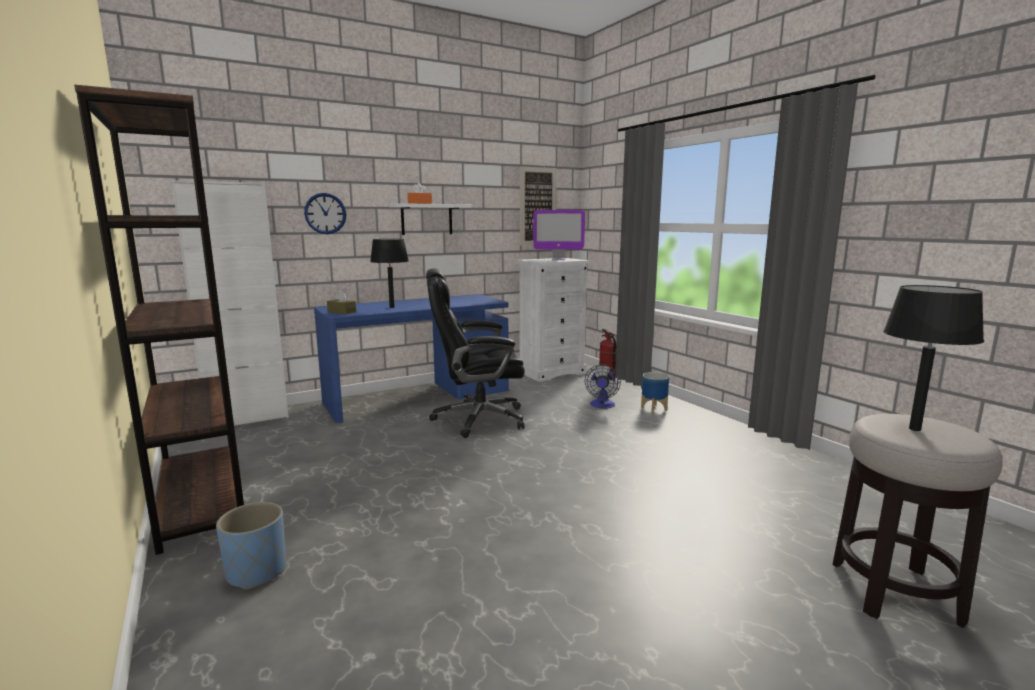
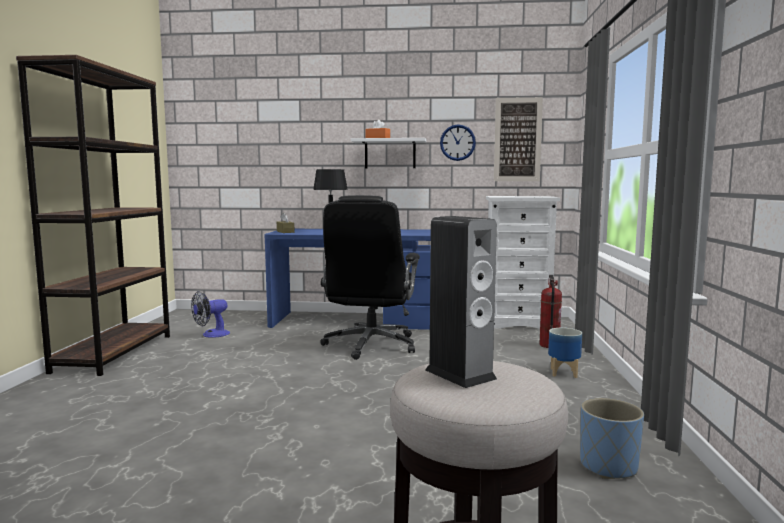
camera: 35 degrees right, 5 degrees down
(247, 419) = (222, 314): white cabinet -> none
(257, 572) = (64, 397): blue planter -> blue planter (608, 467)
(325, 213) = (298, 149): wall clock -> wall clock (457, 142)
(477, 419) = (370, 345): black office chair -> black office chair turned 105 degrees counterclockwise
(558, 259) = (528, 196): monitor -> none
(602, 406) = (510, 359): fan -> fan (211, 335)
(914, 429) = (460, 374): black table lamp -> speaker

